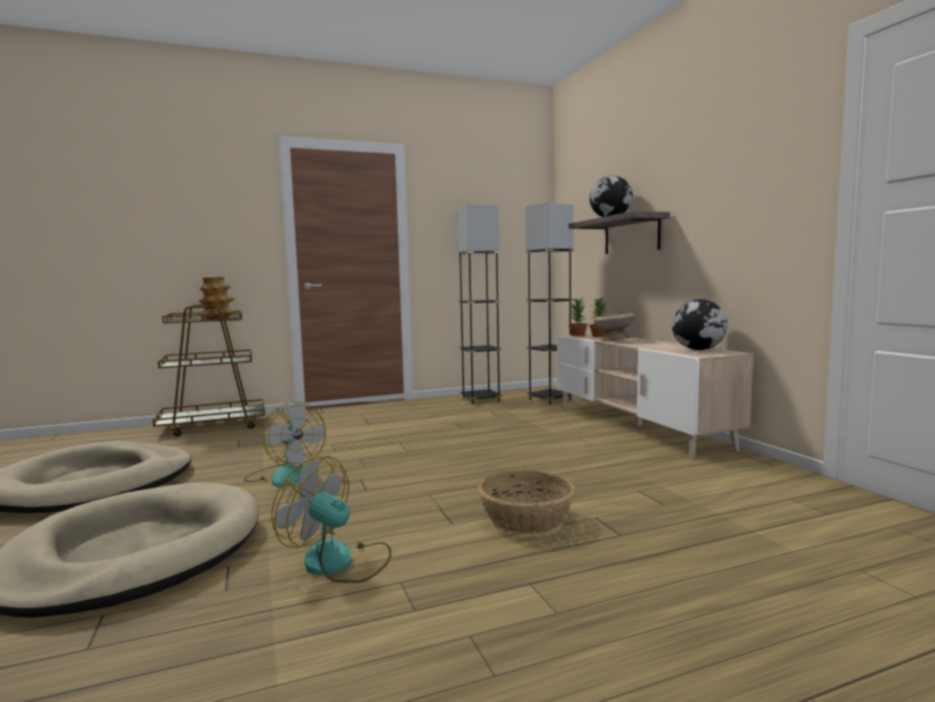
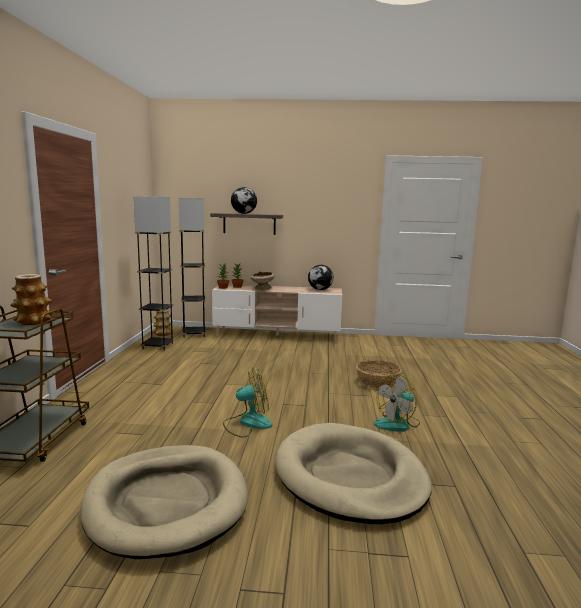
camera: 65 degrees left, 5 degrees up
(523, 393) = (162, 334): none -> vase

